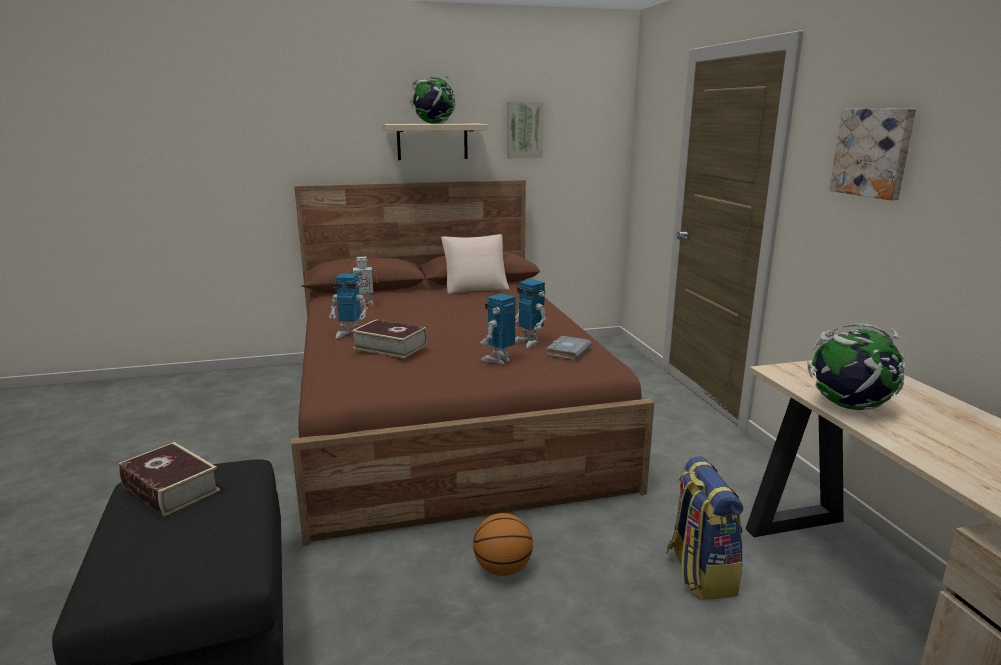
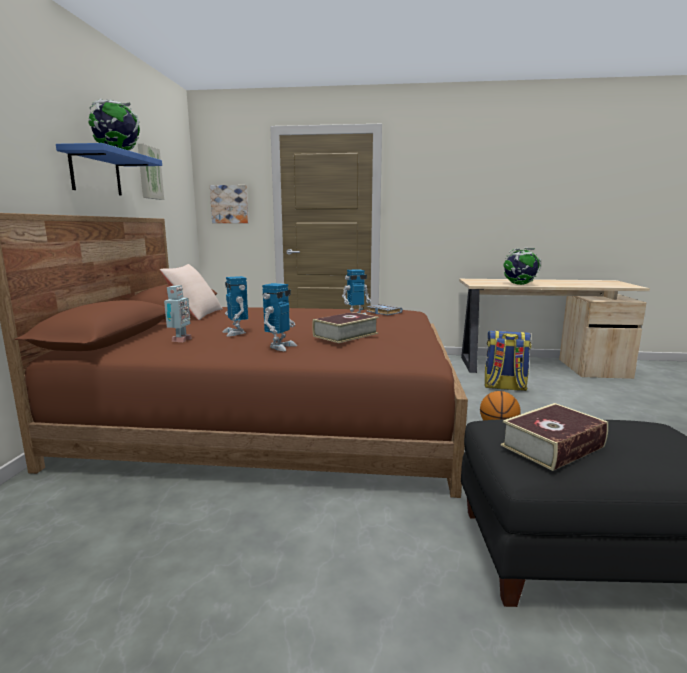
camera: 70 degrees left, 5 degrees down
(432, 141) = (96, 173): beige shelf -> blue shelf
(499, 360) = (387, 323): toy robot -> toy robot (236, 333)
(873, 152) = (444, 185): picture -> picture (230, 204)

